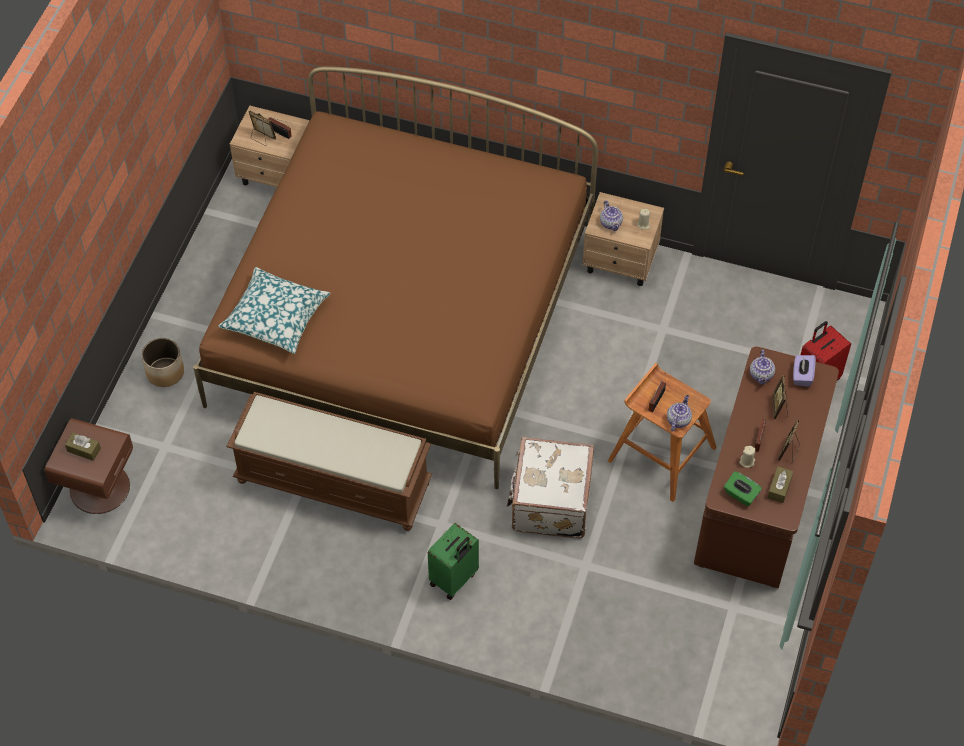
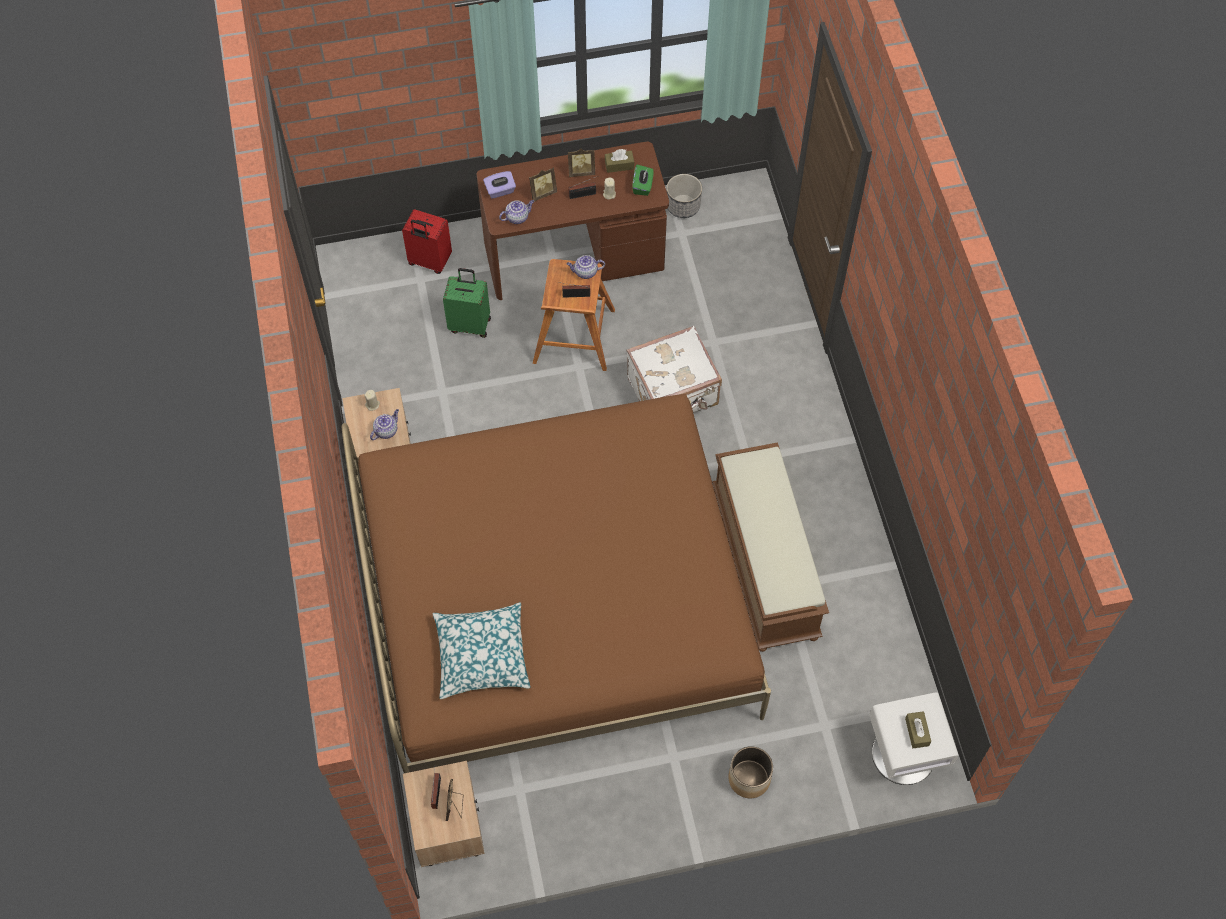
camera: 120 degrees left, 5 degrees up
(99, 487) = (903, 755): brown nightstand -> white nightstand
(275, 317) = (694, 617): pillow -> pillow (481, 655)
(454, 579) = (790, 424): green suitcase -> green suitcase (470, 324)
(767, 626) = (683, 206): none -> planter

